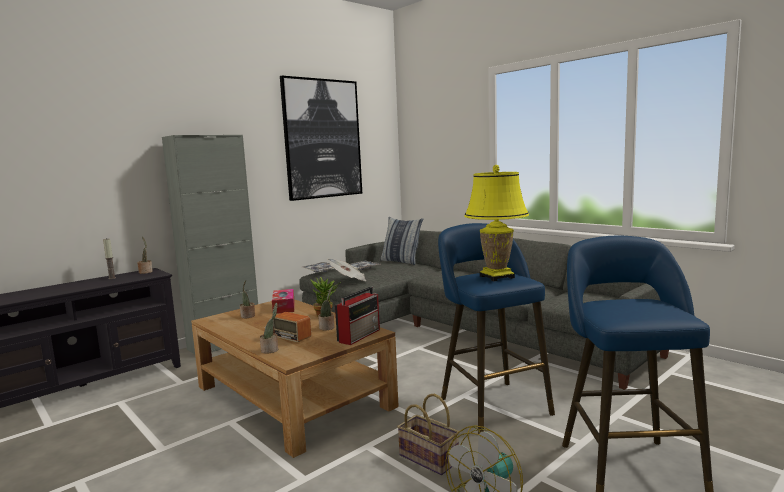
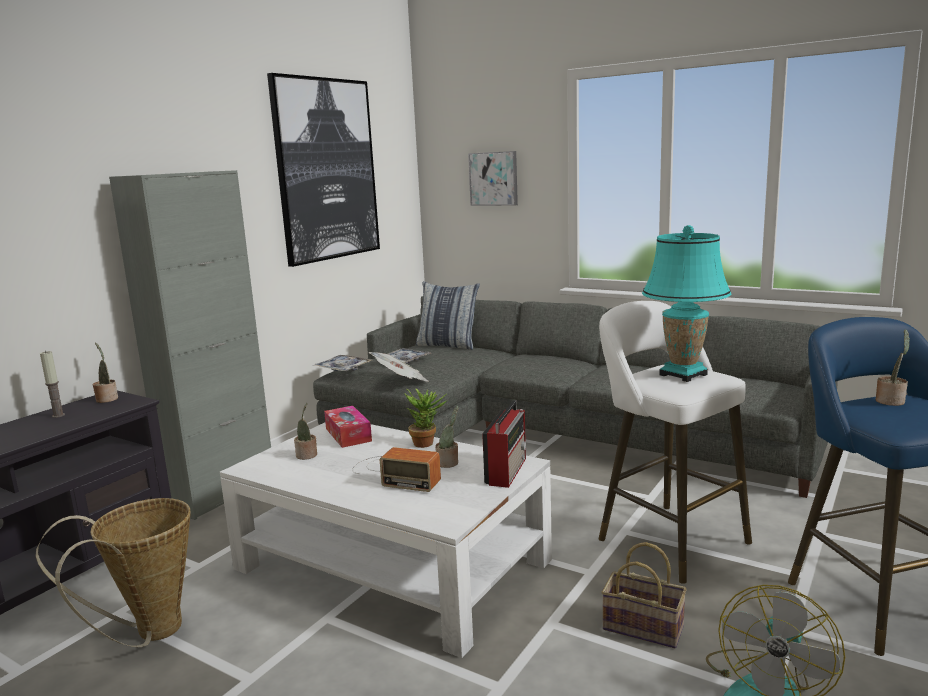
camera: 15 degrees left, 5 degrees up
(127, 415) = (149, 634): none -> basket
(271, 350) = (400, 509): potted plant -> potted plant (891, 401)
(293, 396) = (392, 565): brown coffee table -> white coffee table
(443, 146) = (494, 178): none -> picture
(491, 403) = (666, 538): blue stool -> white stool
(497, 277) = (683, 375): yellow table lamp -> turquoise table lamp

